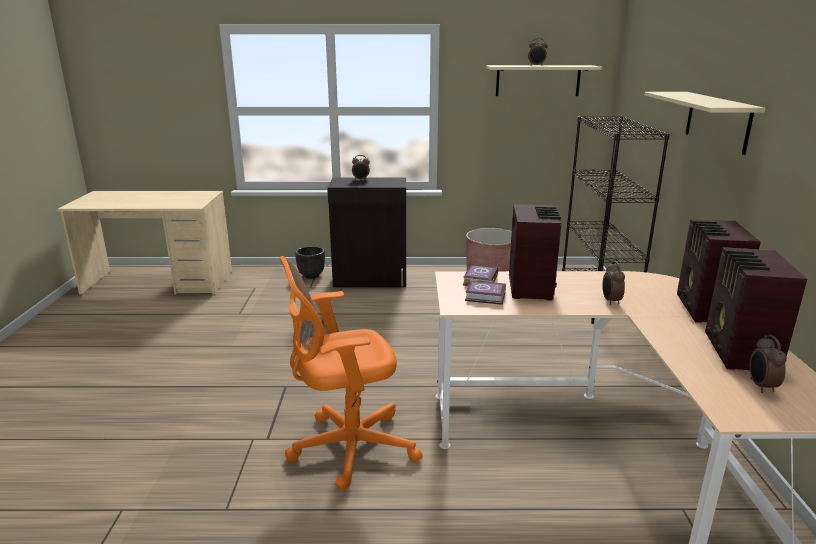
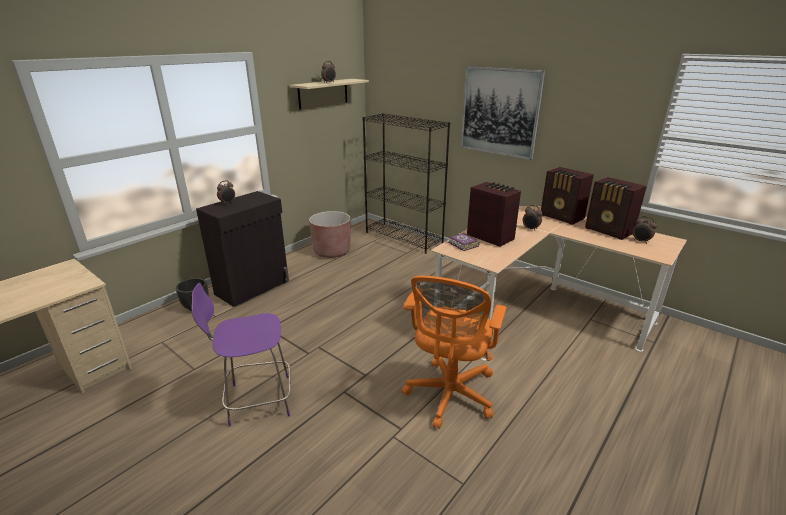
camera: 50 degrees left, 5 degrees up
(231, 354) = (257, 400): none -> purple chair
(486, 297) = (488, 252): book -> none
(717, 121) = (500, 112): beige shelf -> picture

